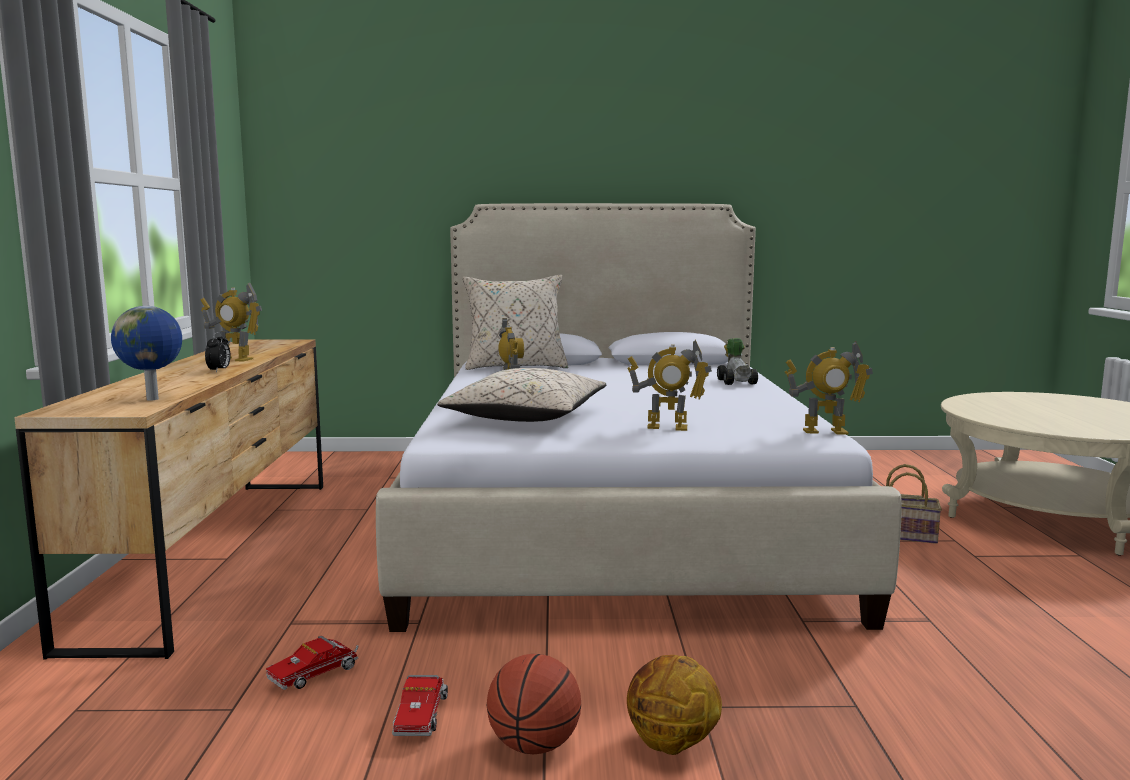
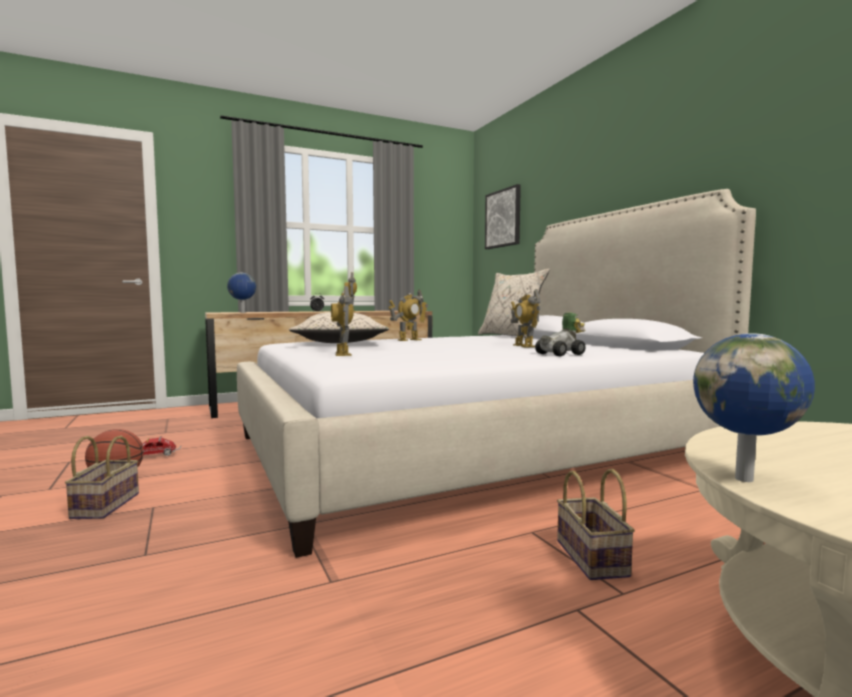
camera: 65 degrees right, 5 degrees down
(317, 674) = (197, 436): toy truck -> none
(343, 174) = (503, 218): none -> picture
(671, 745) = (105, 505): basketball -> basket
(825, 431) = (368, 369): toy robot -> toy robot (524, 346)
(1072, 432) = (746, 479): none -> globe

